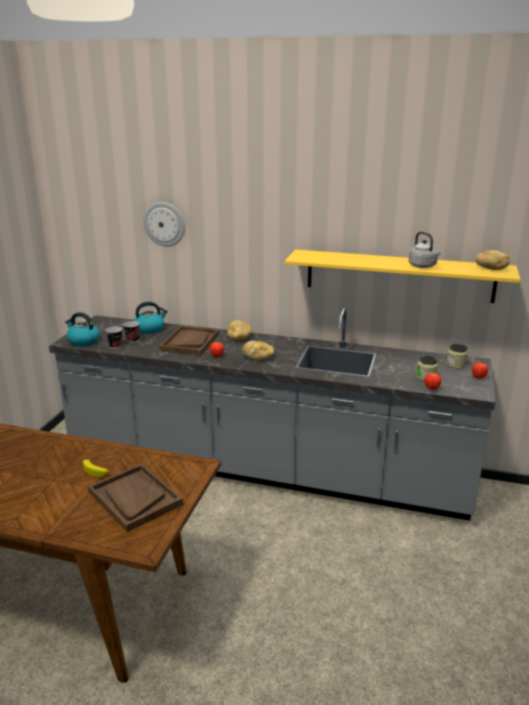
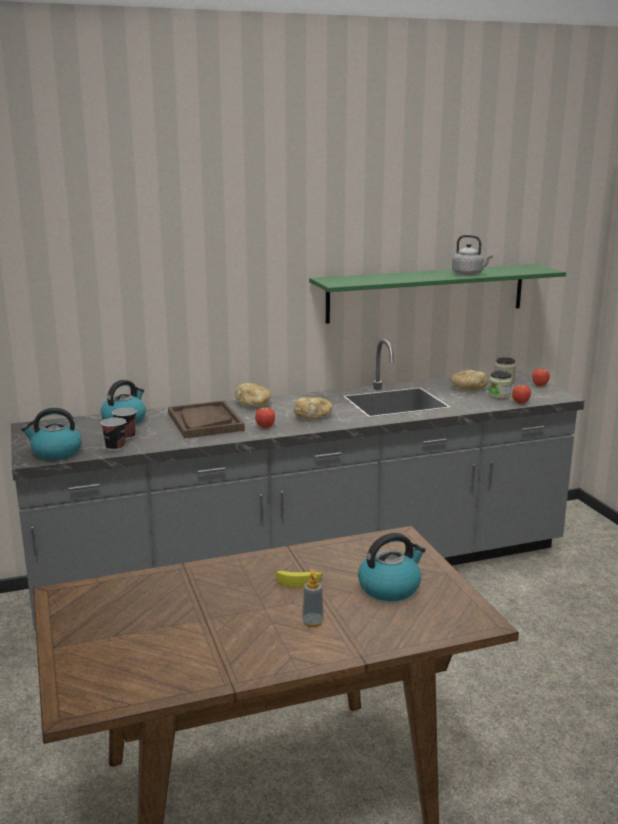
camera: 35 degrees left, 5 degrees down
(60, 501) = (313, 622): none -> soap dispenser
(134, 498) = (390, 587): brown tray -> kettle
(164, 224) = (127, 266): wall clock -> none
(399, 275) = (427, 293): yellow shelf -> green shelf
(490, 268) = (524, 268): bread -> bread (467, 389)

